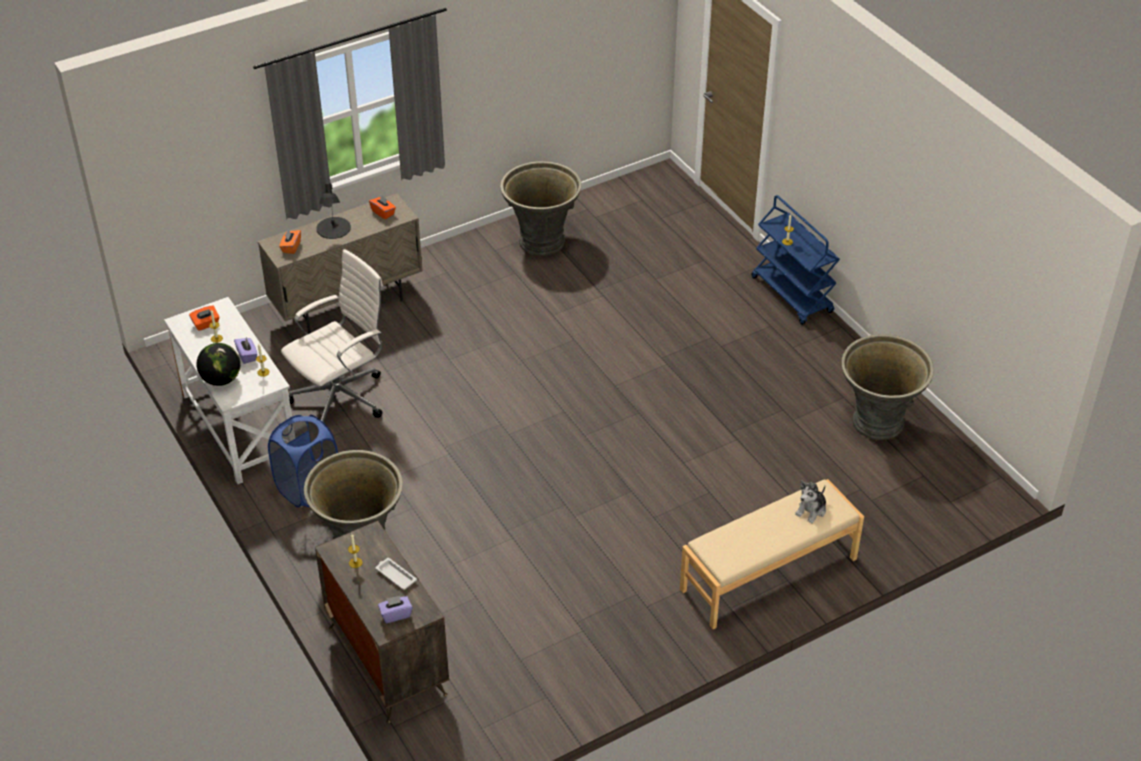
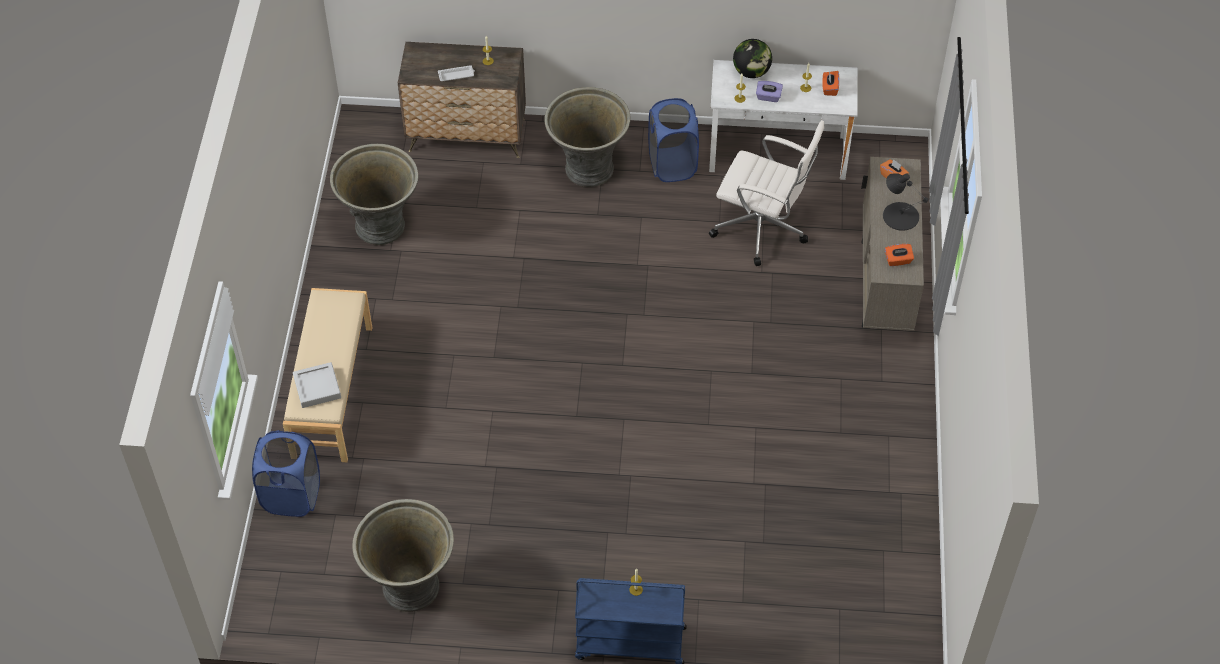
camera: 125 degrees right, 10 degrees up
(341, 397) = (762, 229): white office chair -> white office chair turned 60 degrees counterclockwise
(395, 614) = (423, 60): purple tissue box -> none
(541, 241) = (875, 481): grey planter -> grey planter (381, 226)
(811, 510) = (317, 387): plush toy -> grey tray
(886, 536) = (292, 496): none -> blue laundry basket

